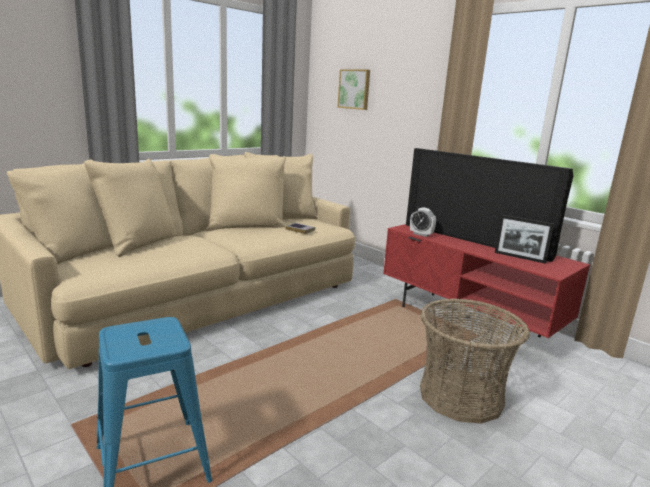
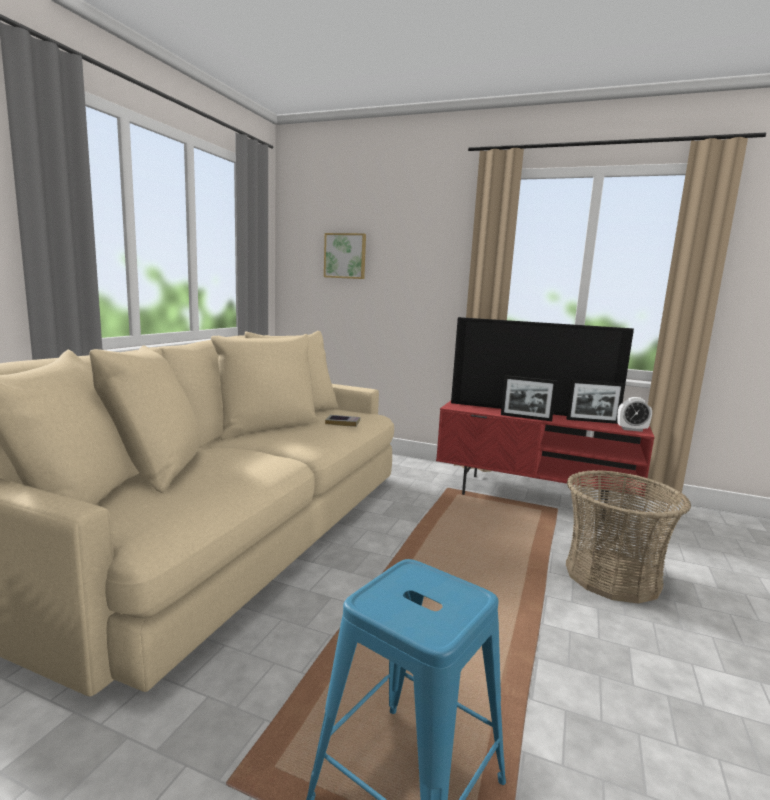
camera: 25 degrees left, 5 degrees down
(421, 234) = (480, 410): alarm clock -> alarm clock (631, 429)
(454, 245) = (526, 417): none -> picture frame

